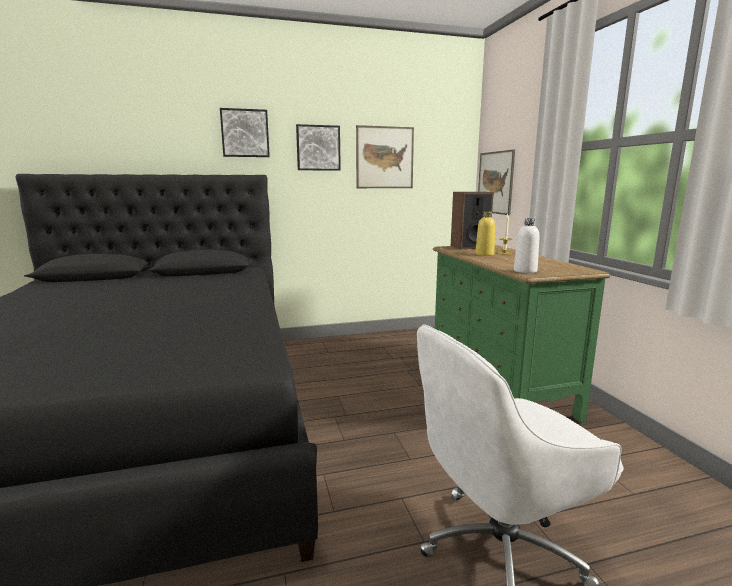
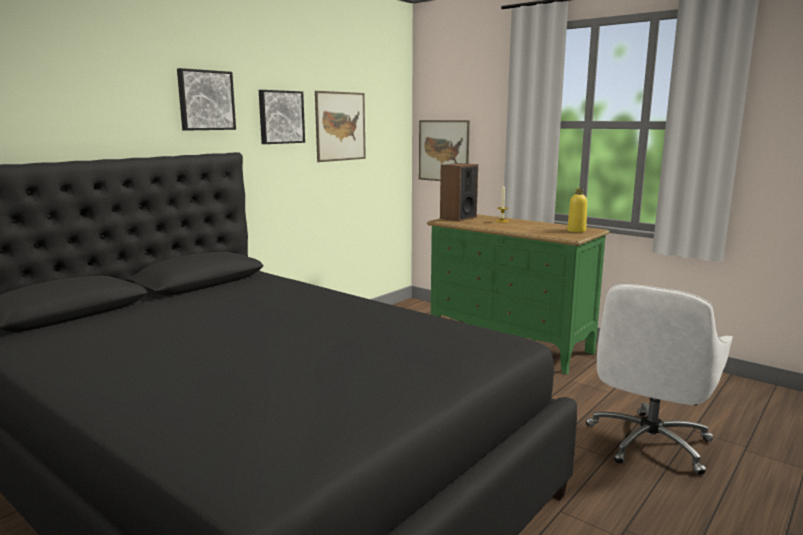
camera: 35 degrees left, 0 degrees up
(484, 254) = (492, 224): yellow bottle -> yellow bottle (576, 231)
(525, 271) = (561, 235): white bottle -> none

